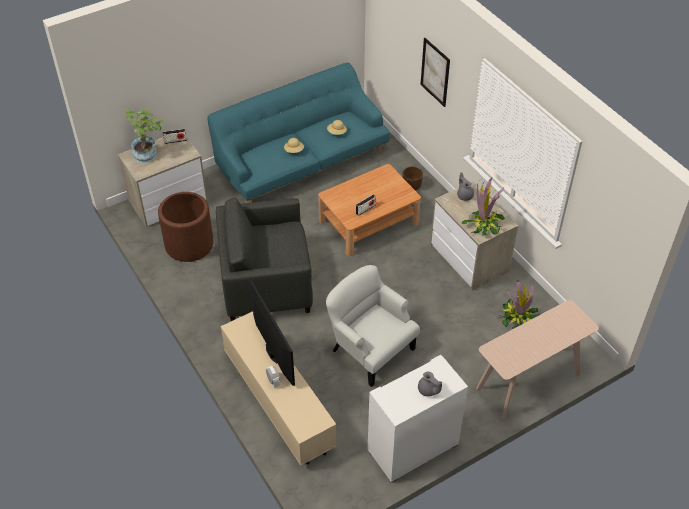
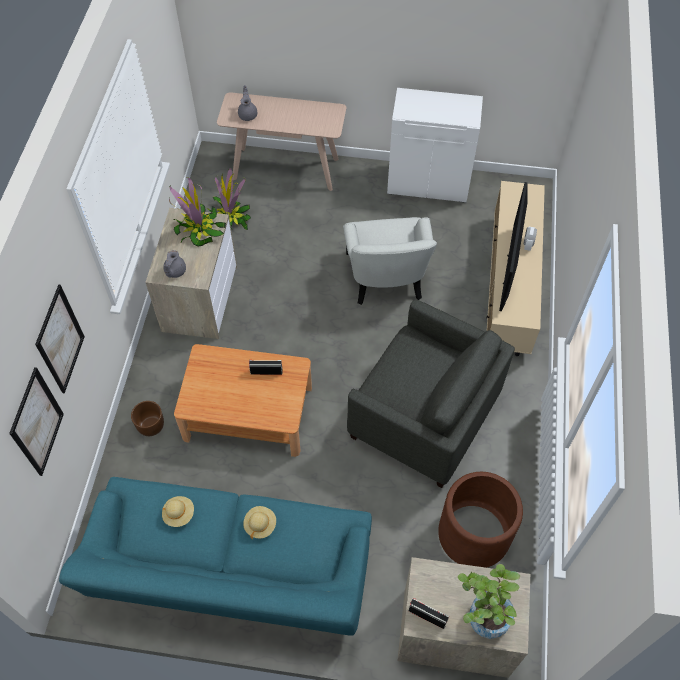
camera: 140 degrees left, 10 degrees up
(405, 53) = (37, 422): none -> picture
(428, 390) = (431, 102): grey teapot -> grey teapot (248, 114)

